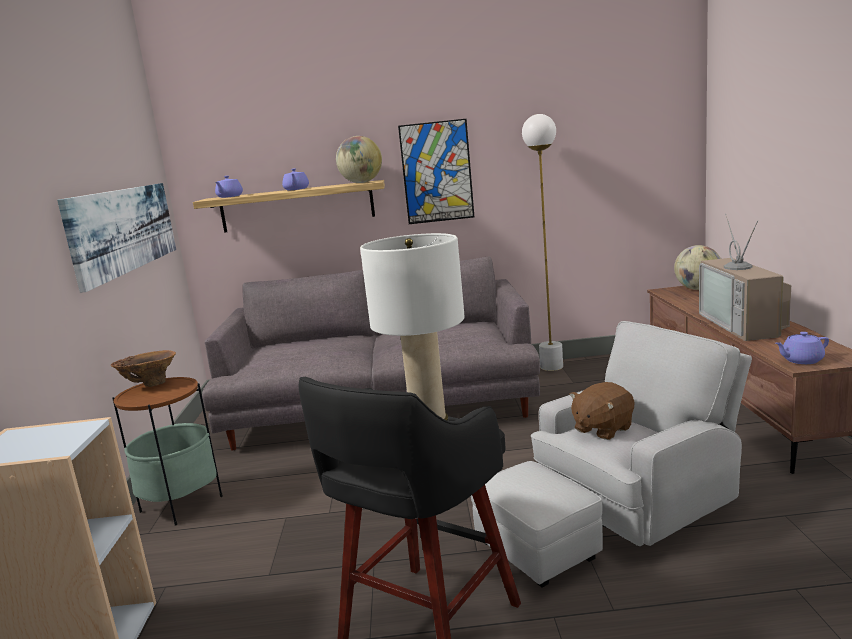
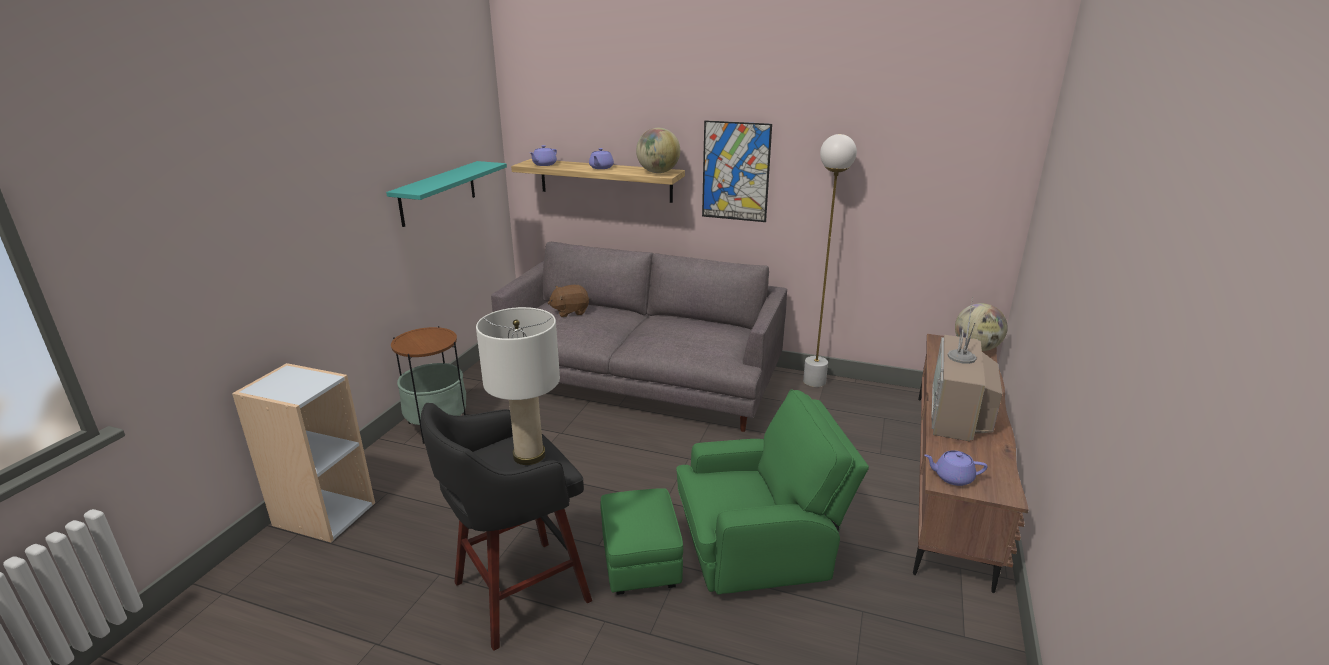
camera: 20 degrees right, 10 degrees up
(125, 229) = (438, 193): picture -> turquoise shelf
(149, 384) = (424, 331): brown vase -> none
(602, 429) = (728, 483): brown plush toy -> brown plush toy (570, 311)
(616, 510) = (731, 551): white armchair -> green armchair

